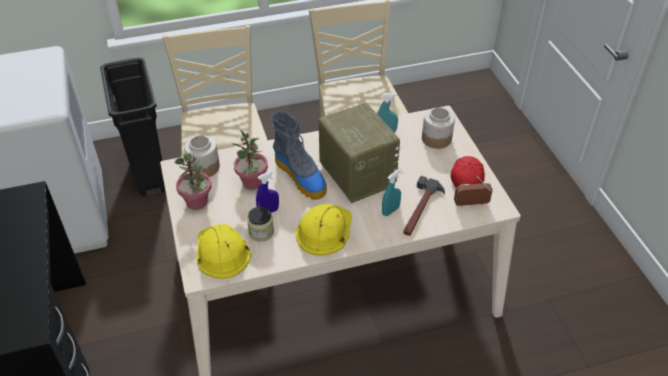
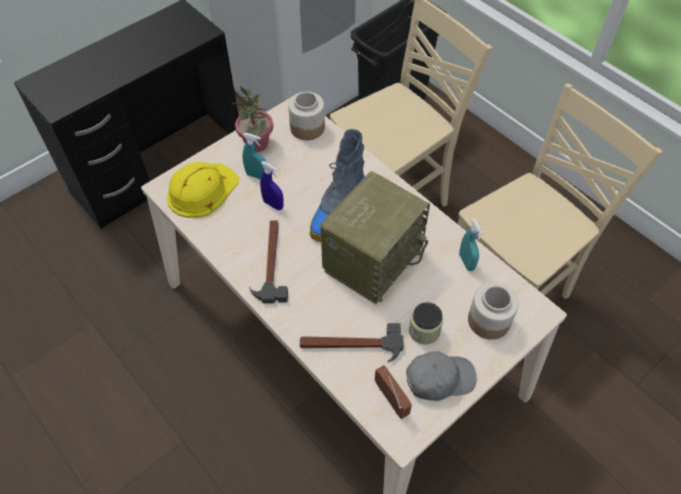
camera: 65 degrees right, 10 degrees up
(252, 183) = (307, 174): potted plant -> none
(261, 232) = (241, 210): jar -> jar (424, 331)
(324, 230) = (271, 262): yellow hard hat -> hammer
(390, 211) = (332, 314): turquoise spray bottle -> turquoise spray bottle (257, 175)
(467, 176) = (439, 378): red cap -> grey cap

